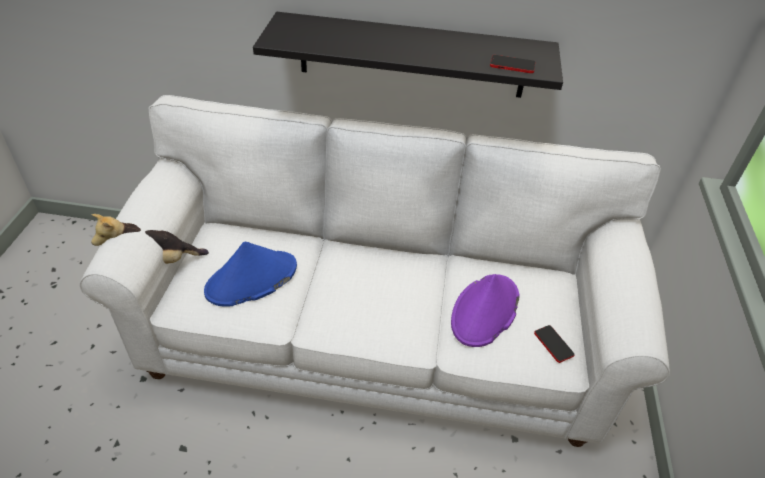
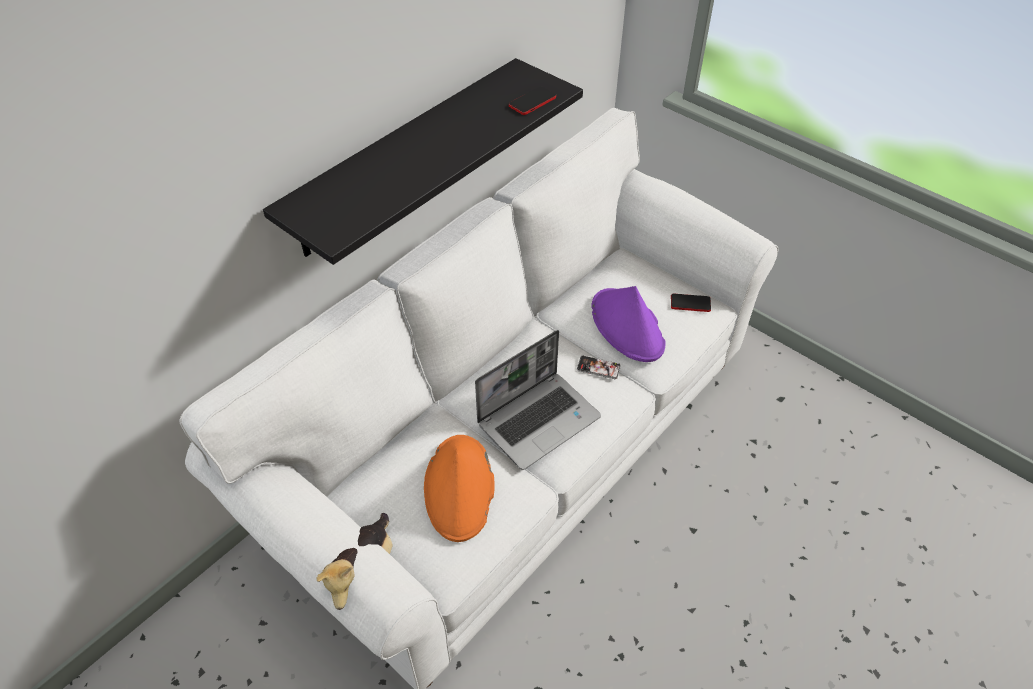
camera: 55 degrees left, 5 degrees up
(251, 279) = (459, 488): blue hat -> orange hat
(345, 297) = (539, 419): none -> laptop
(427, 312) = (598, 368): none -> phone

